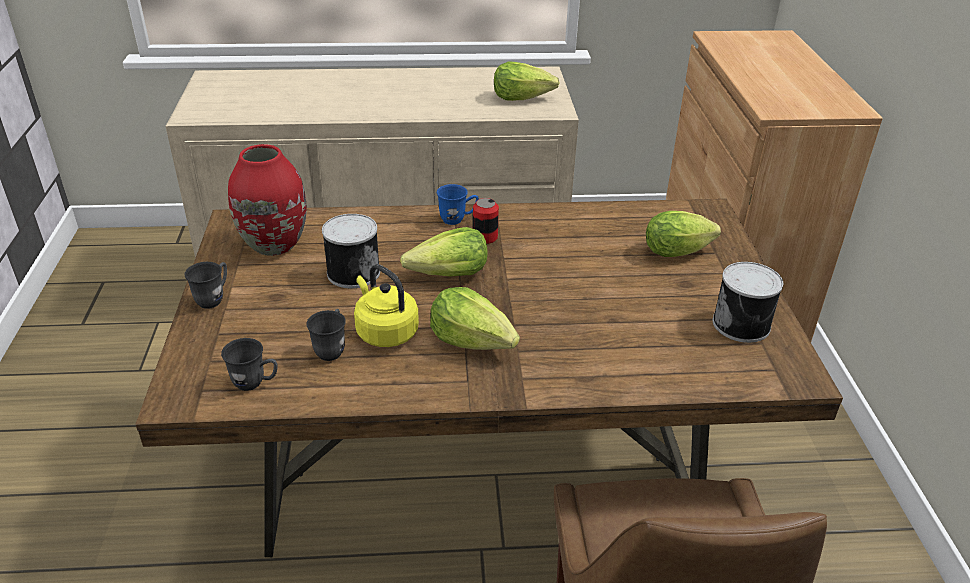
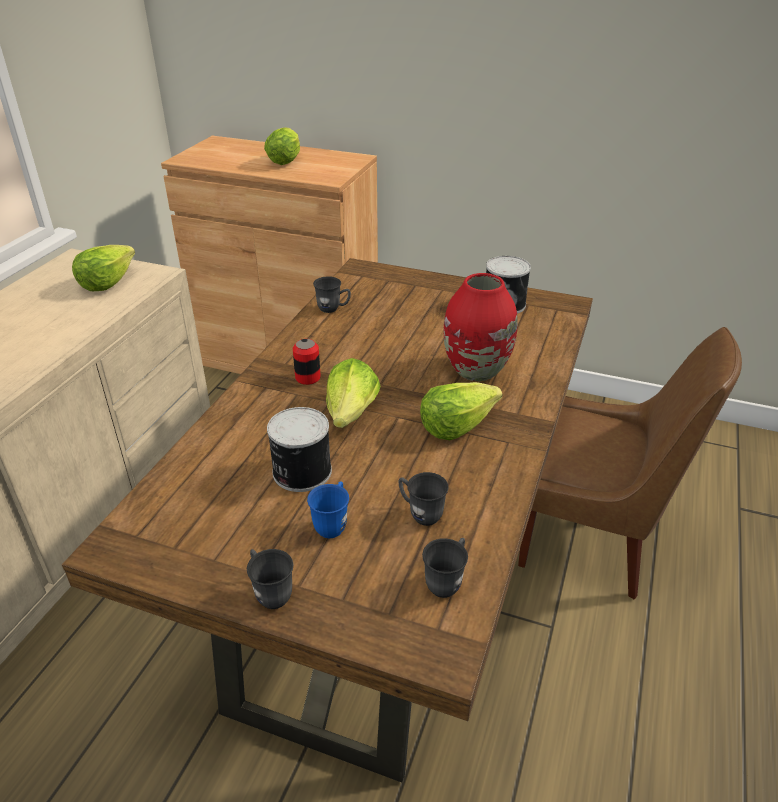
camera: 65 degrees left, 0 degrees up
(273, 244) = (197, 521): red vase -> red vase (476, 370)
(385, 332) = (414, 472): yellow kettle -> none
(457, 219) = (264, 384): blue mug -> blue mug (333, 523)
(612, 217) = (333, 309): none -> grey mug
(680, 252) = (403, 297): lettuce -> lettuce (286, 160)

